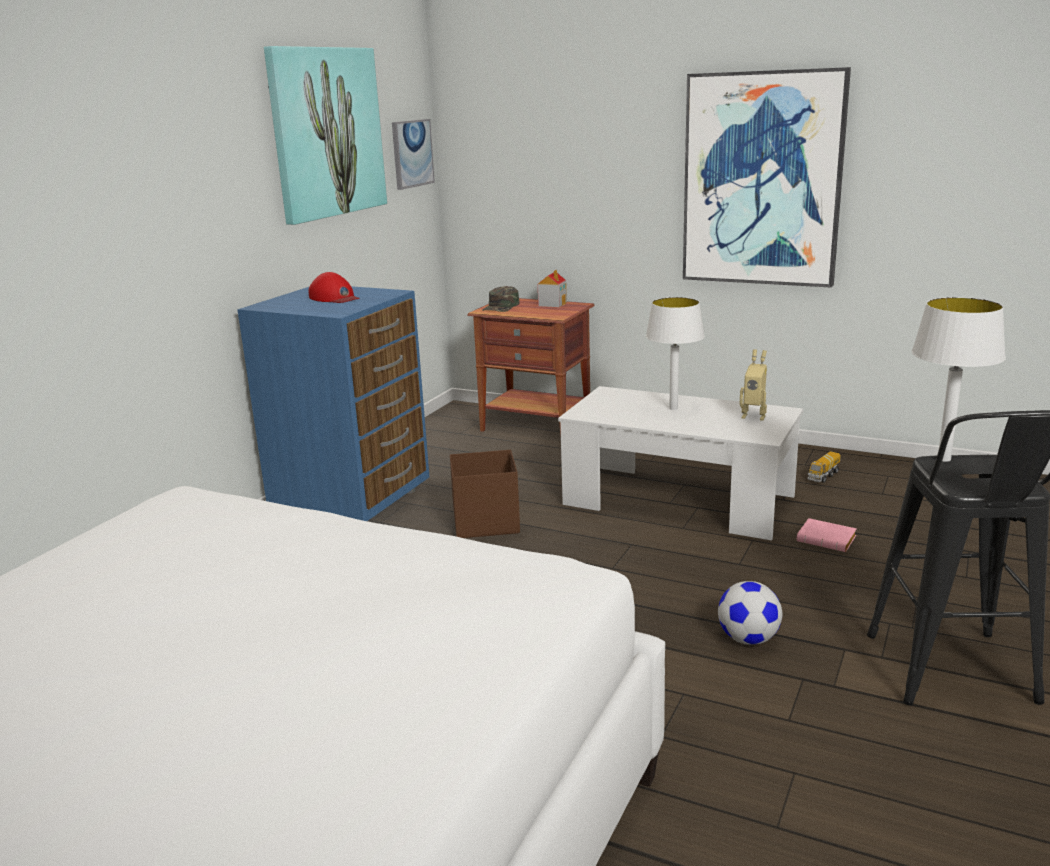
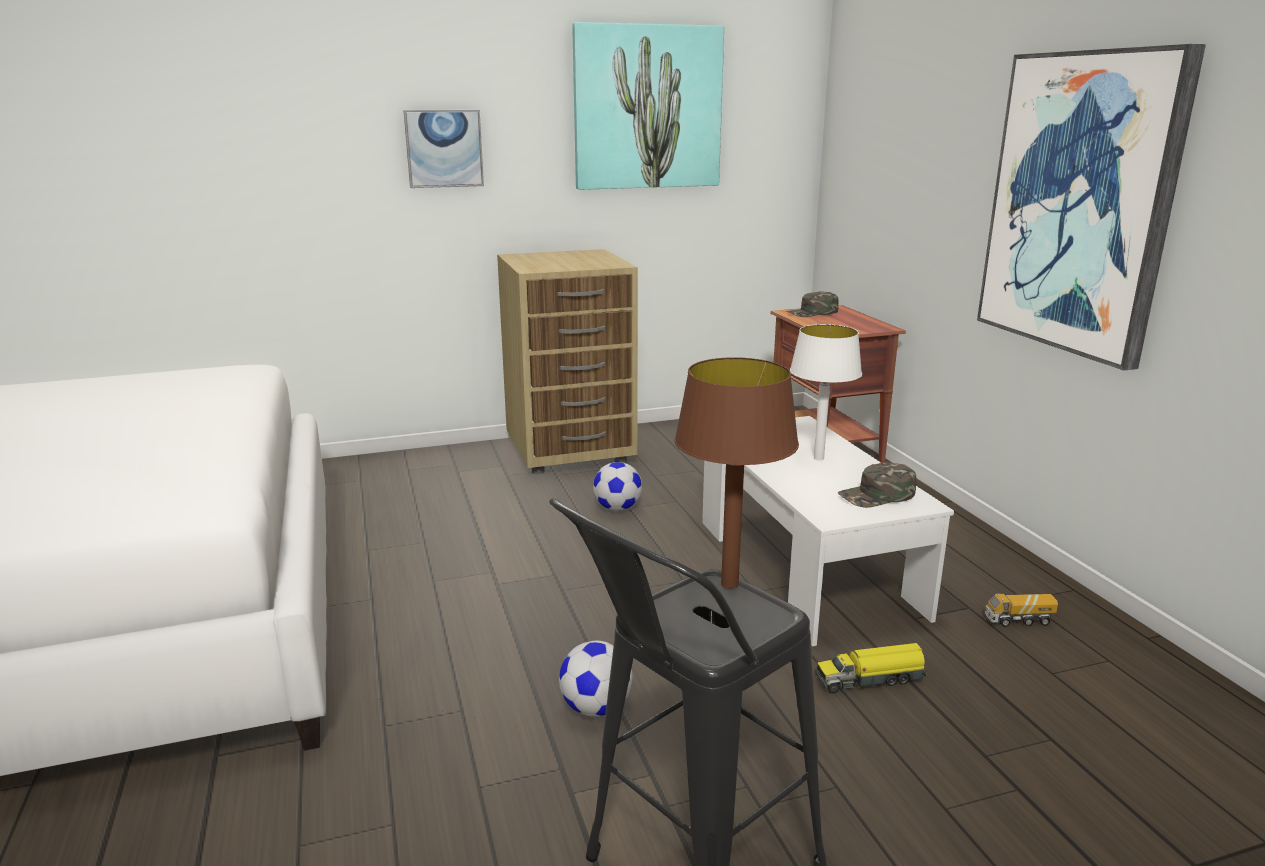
camera: 45 degrees right, 0 degrees up
(334, 298) = (571, 260): red cap -> none
(352, 502) = (570, 453): blue dresser -> brown dresser
(412, 153) = (778, 138): picture -> picture (444, 148)
(485, 523) = (617, 508): brown storage box -> football
(552, 304) = (864, 321): toy house -> none
(754, 416) = (877, 495): toy robot -> green cap
(828, 540) = (871, 679): pink book -> toy truck
(943, 459) = (730, 583): white table lamp -> brown table lamp

